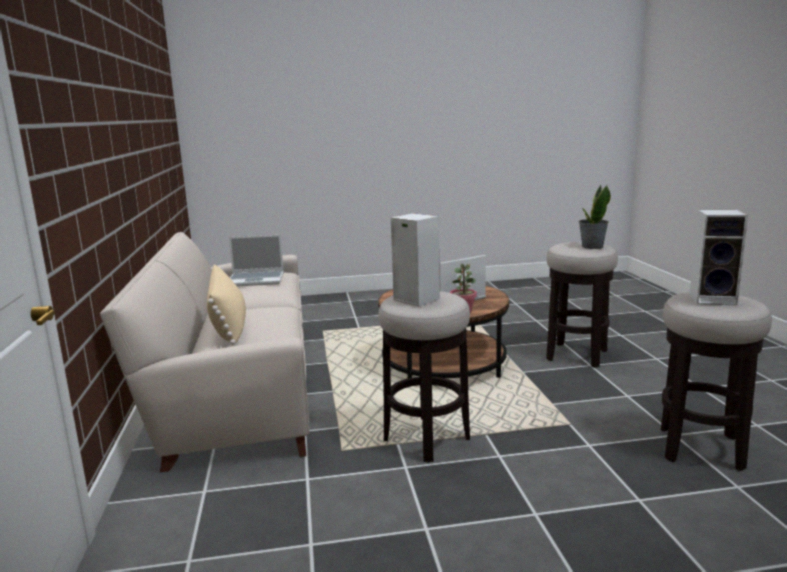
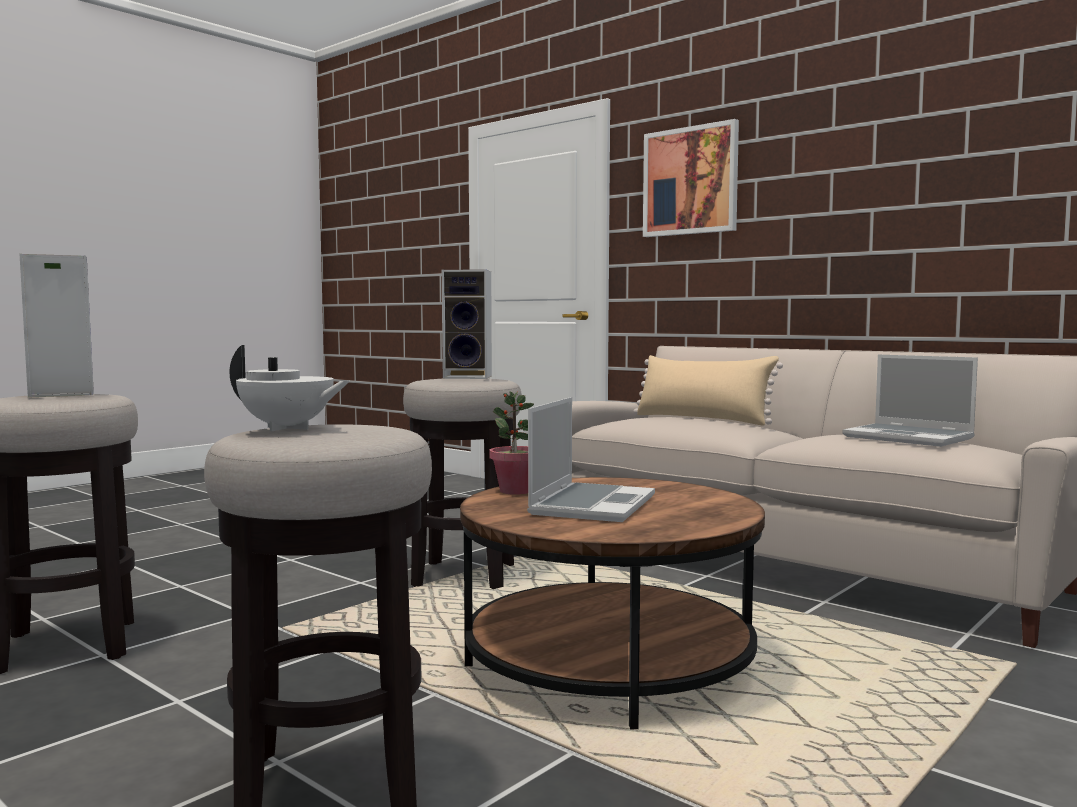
camera: 140 degrees right, 10 degrees down
(66, 118) = (690, 181): none -> picture
(257, 280) = (910, 438): laptop -> laptop turned 90 degrees counterclockwise
(592, 246) = (287, 428): potted plant -> white teapot

